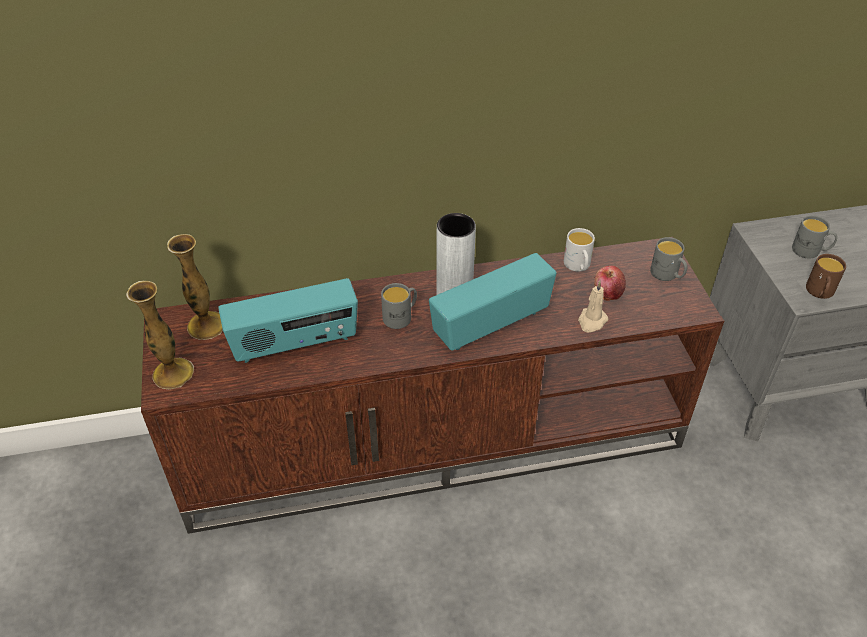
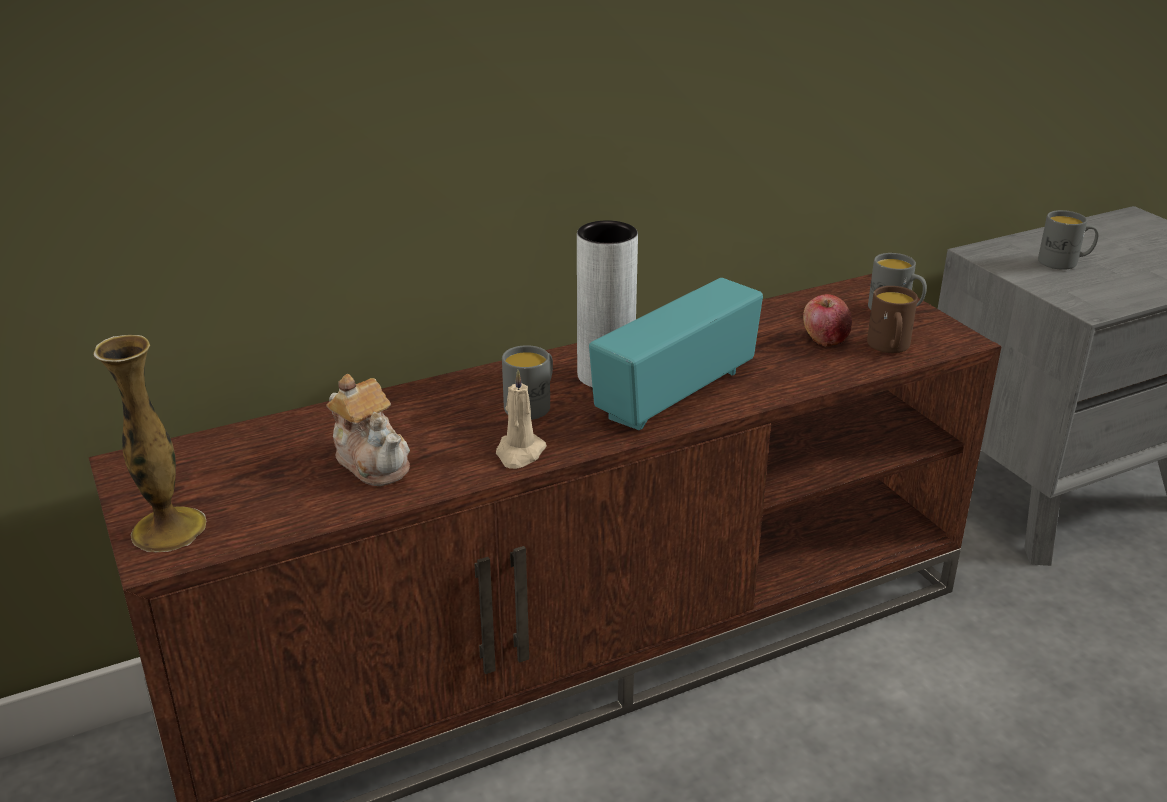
camera: 15 degrees left, 15 degrees down
(206, 325) = (209, 460): vase -> none
(295, 344) = (372, 461): radio -> teapot
(578, 266) = (767, 317): white mug -> none
(591, 321) = (821, 371): beige candle -> beige candle (519, 453)
(819, 293) = (1105, 300): brown mug -> brown mug (889, 347)

